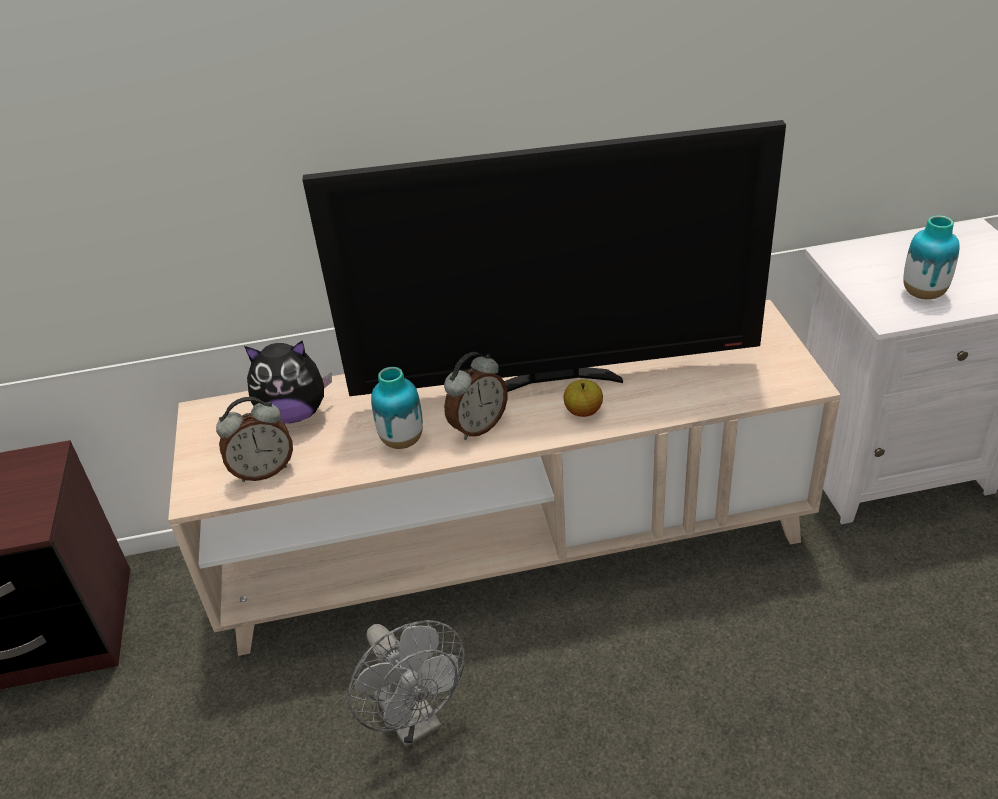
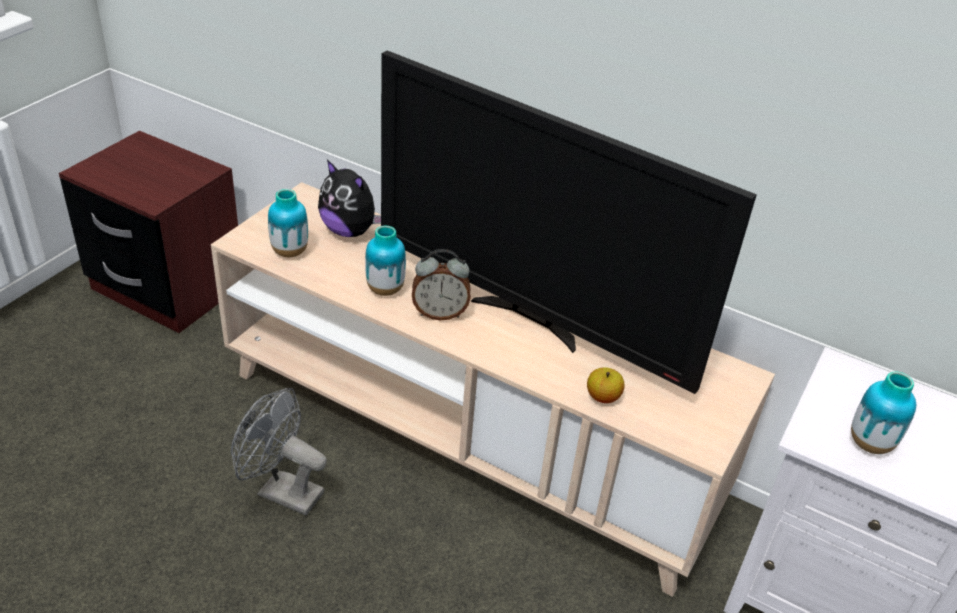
camera: 35 degrees right, 0 degrees up
(263, 470) = (290, 252): alarm clock -> vase
(414, 721) = (281, 491): grey fan -> grey fan turned 105 degrees clockwise
(583, 411) = (518, 352): apple -> apple (603, 397)

